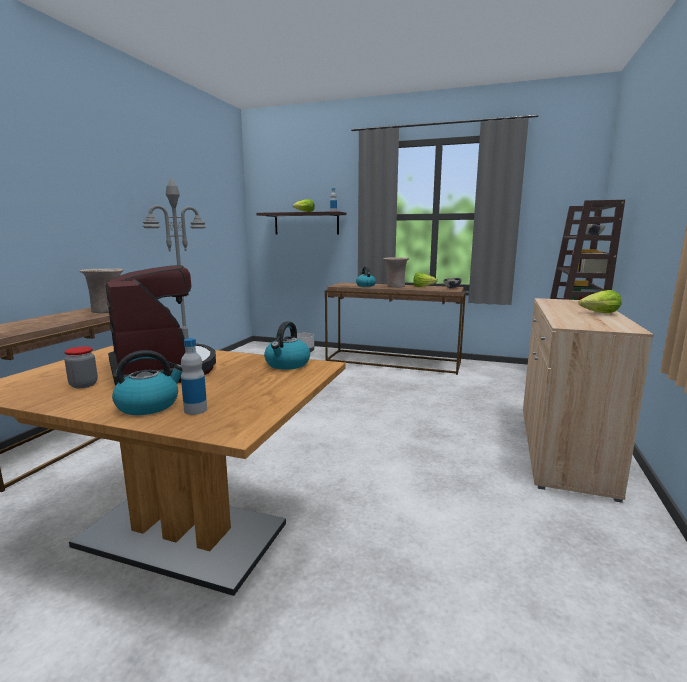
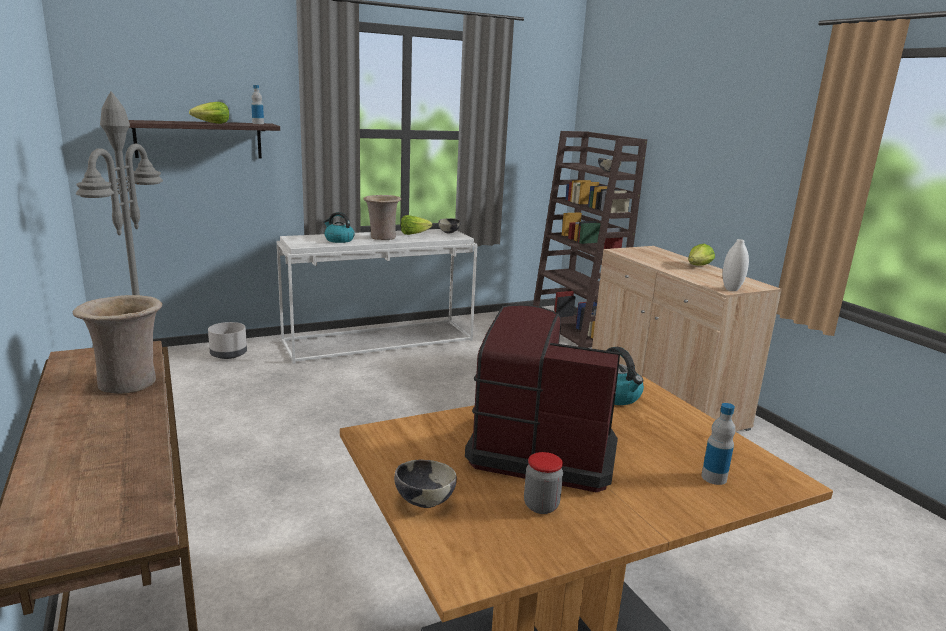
camera: 45 degrees left, 5 degrees up
(60, 368) = (424, 501): none -> bowl
(149, 405) = (672, 493): kettle -> none
(394, 362) = (379, 340): brown console table -> white console table
(576, 326) = (731, 289): none -> white vase

